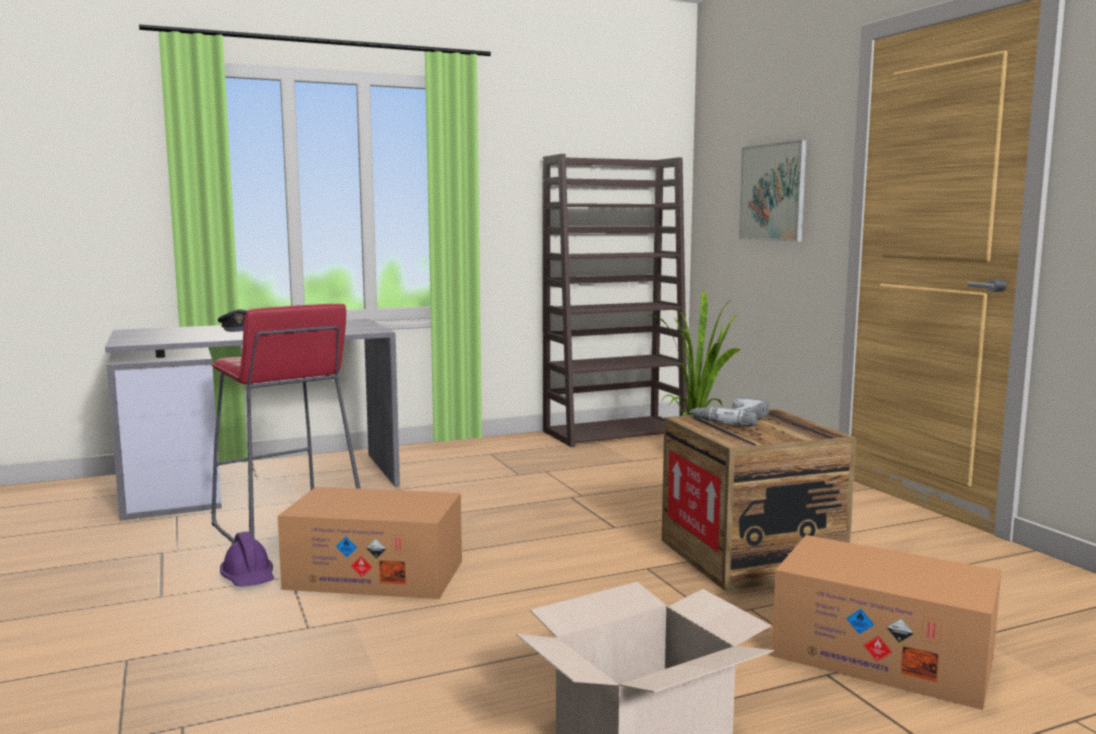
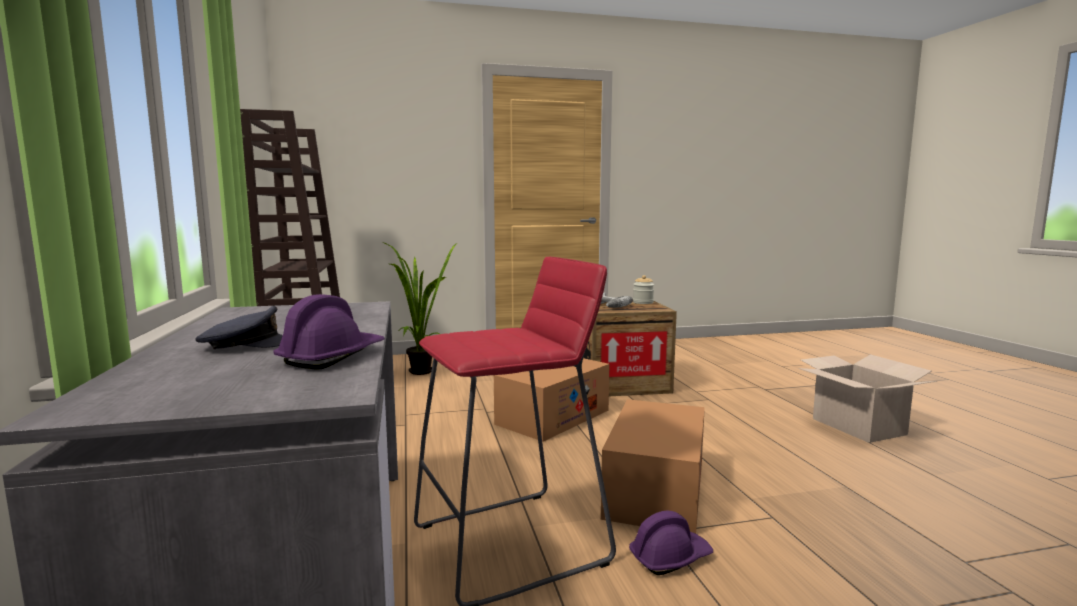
camera: 80 degrees left, 0 degrees up
(198, 338) = (332, 357): none -> purple hard hat
(772, 192) = (399, 166): picture -> none
(793, 434) = (643, 302): none -> jar
(882, 656) = (741, 379): cardboard box -> cardboard box (553, 417)

